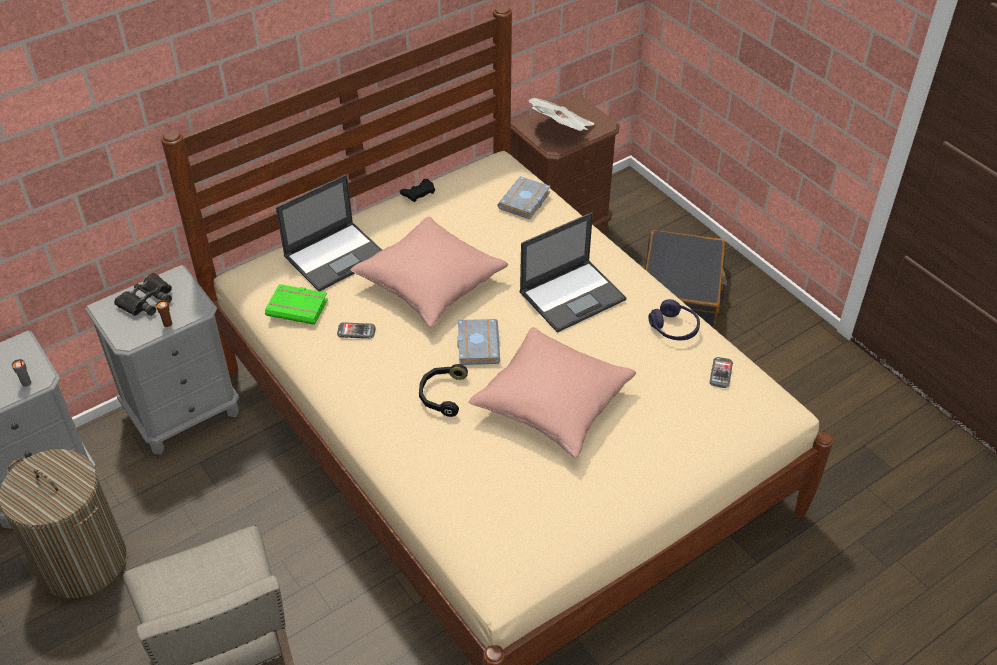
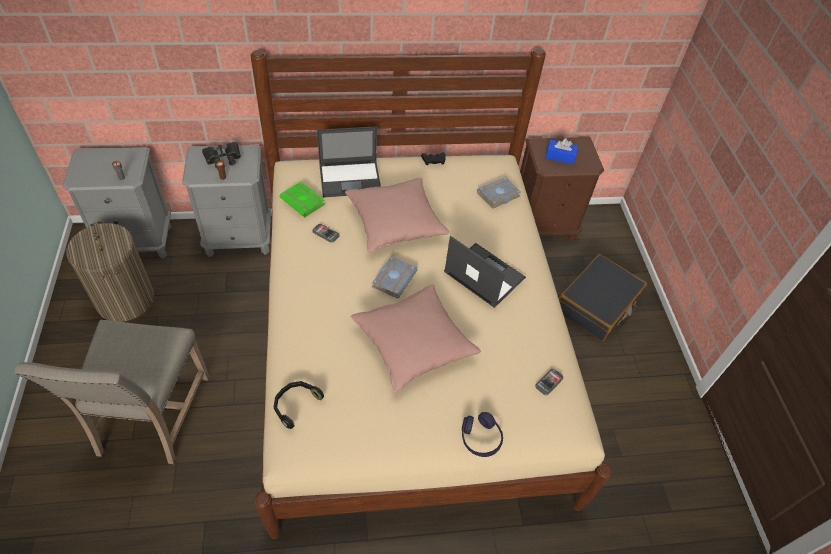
camera: 25 degrees right, 5 degrees up
(441, 394) = (346, 301): black headphones -> black headphones (295, 404)
(561, 129) = (560, 156): newspaper -> blue tissue box
(573, 295) = (483, 274): laptop -> laptop turned 135 degrees counterclockwise
(674, 328) = (538, 331): purple headphones -> purple headphones (480, 438)

